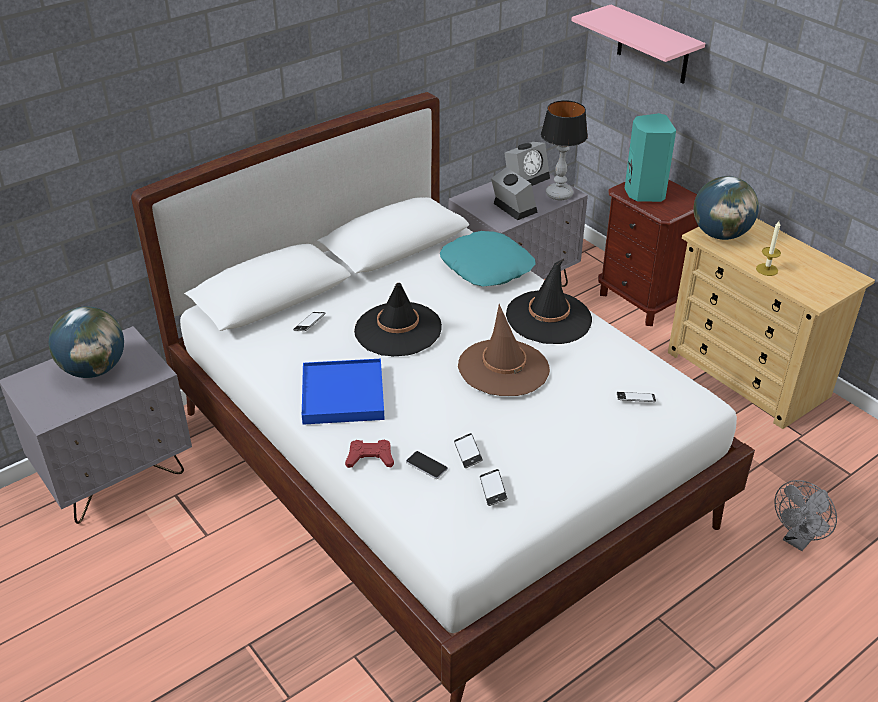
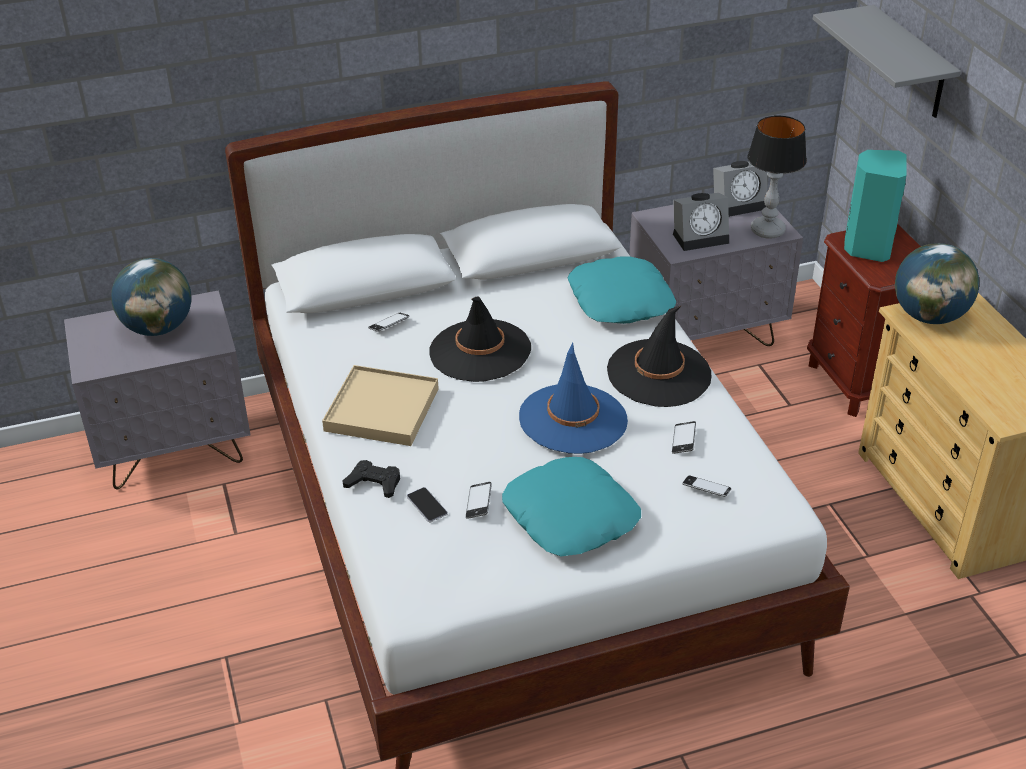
camera: 20 degrees right, 0 degrees up
(343, 395) = (382, 409): blue tray -> beige tray
(370, 458) = (374, 483): red game controller -> black game controller
(493, 490) = (484, 549): phone -> phone (683, 440)
(503, 368) = (573, 419): brown hat -> blue hat
(512, 208) = (701, 237): alarm clock -> alarm clock turned 90 degrees clockwise
(545, 446) = (571, 516): none -> turquoise pillow
(653, 45) = (910, 64): pink shelf -> grey shelf
(767, 269) = (963, 371): candle -> none
(798, 540) = (904, 715): grey fan -> none

